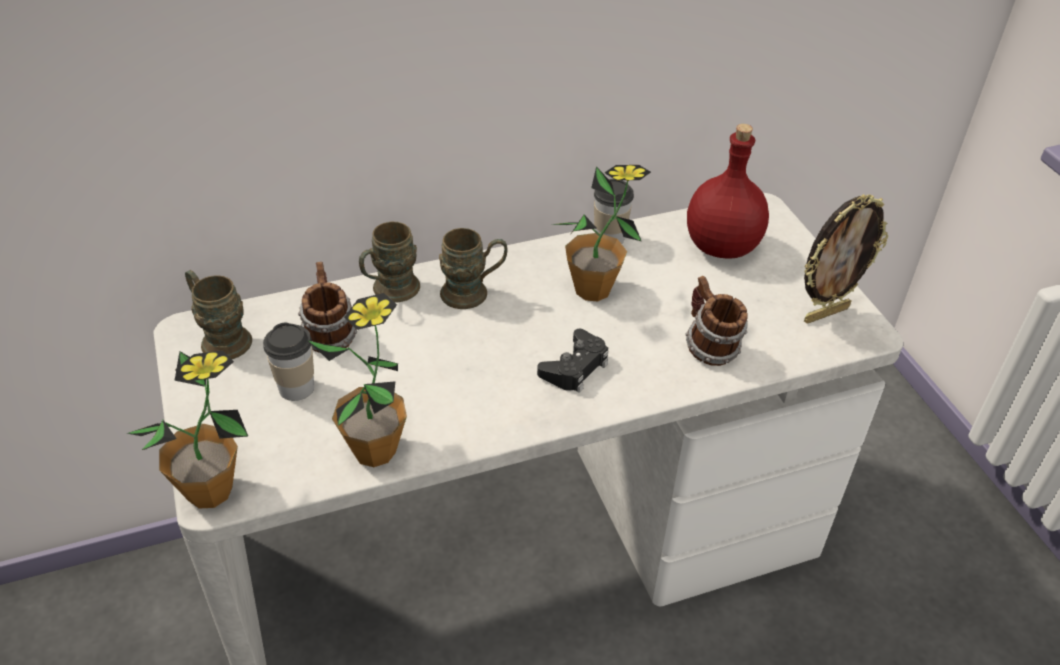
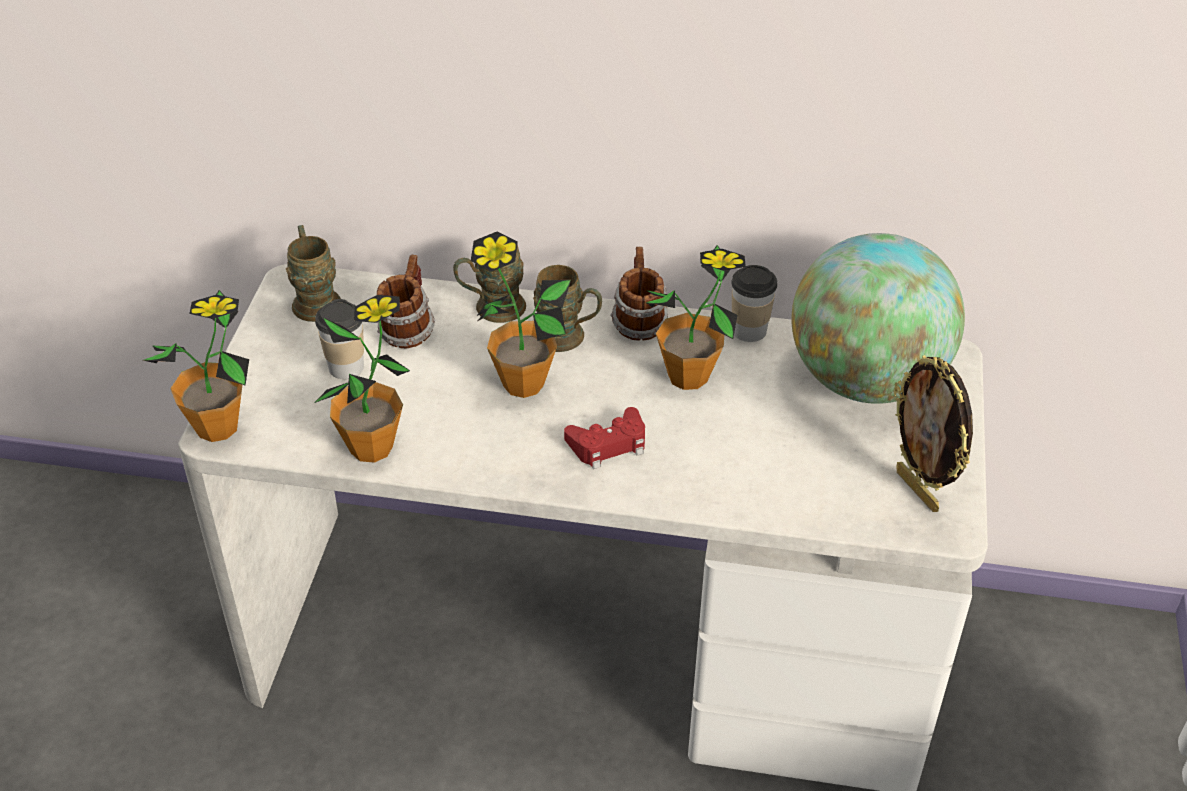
camera: 30 degrees right, 0 degrees up
(465, 344) = (523, 383): none -> potted plant
(575, 367) = (608, 444): black game controller -> red game controller
(709, 347) = (760, 477): mug -> mug (638, 323)
(722, 246) = (866, 380): red bottle -> globe
(825, 313) = (918, 490): picture frame -> picture frame turned 60 degrees clockwise

